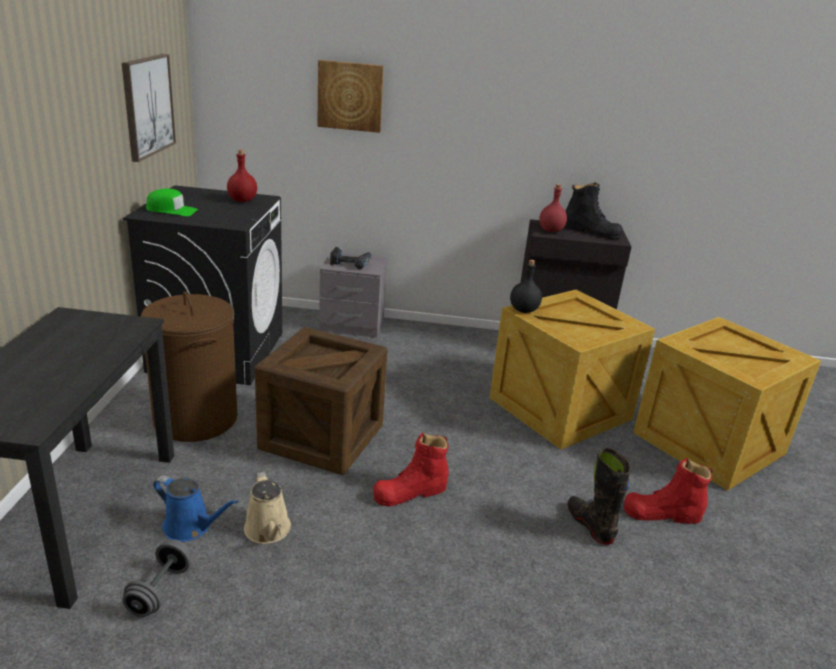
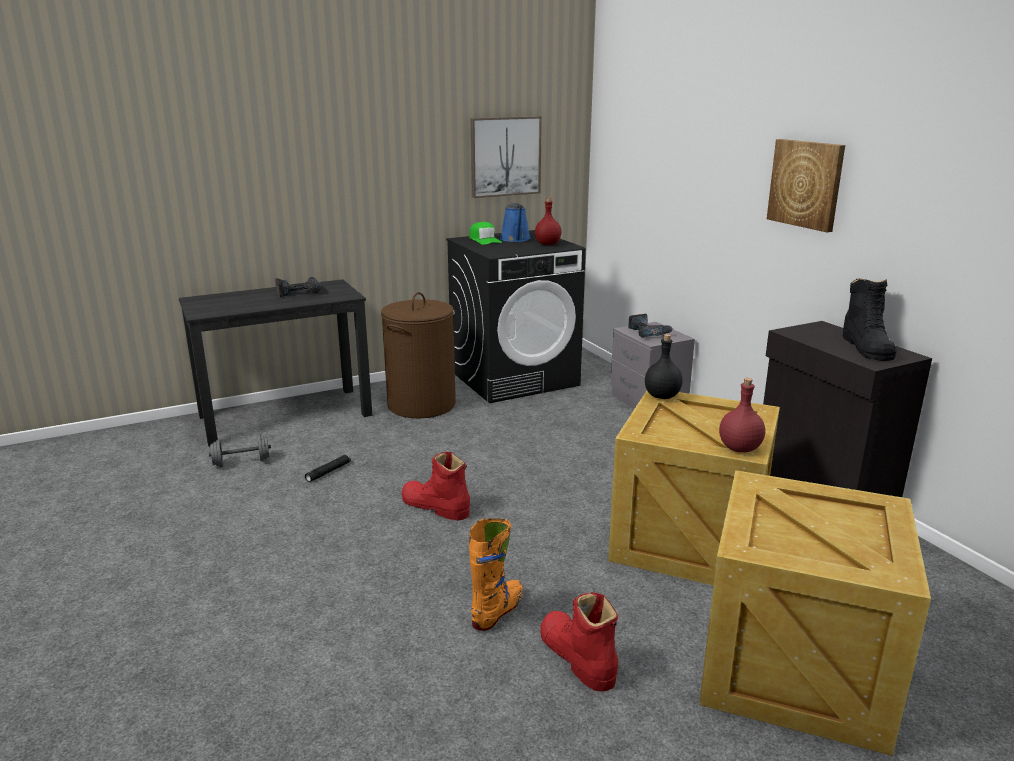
camera: 60 degrees right, 5 degrees down
(61, 343) = (298, 292): none -> power drill
(191, 527) = (307, 448): blue watering can -> blue watering can (516, 239)
(268, 531) = (328, 472): beige watering can -> black flashlight
(322, 437) = (460, 449): crate -> none
(350, 96) = (680, 158): picture -> picture (806, 184)
(550, 230) = (810, 333): red bottle -> red bottle (739, 448)
(590, 525) = (497, 611): black boot -> orange boot

